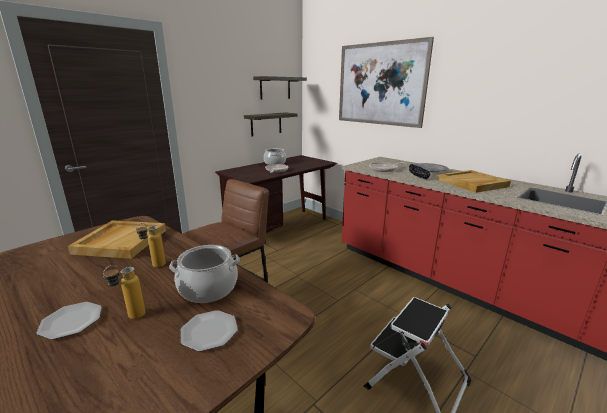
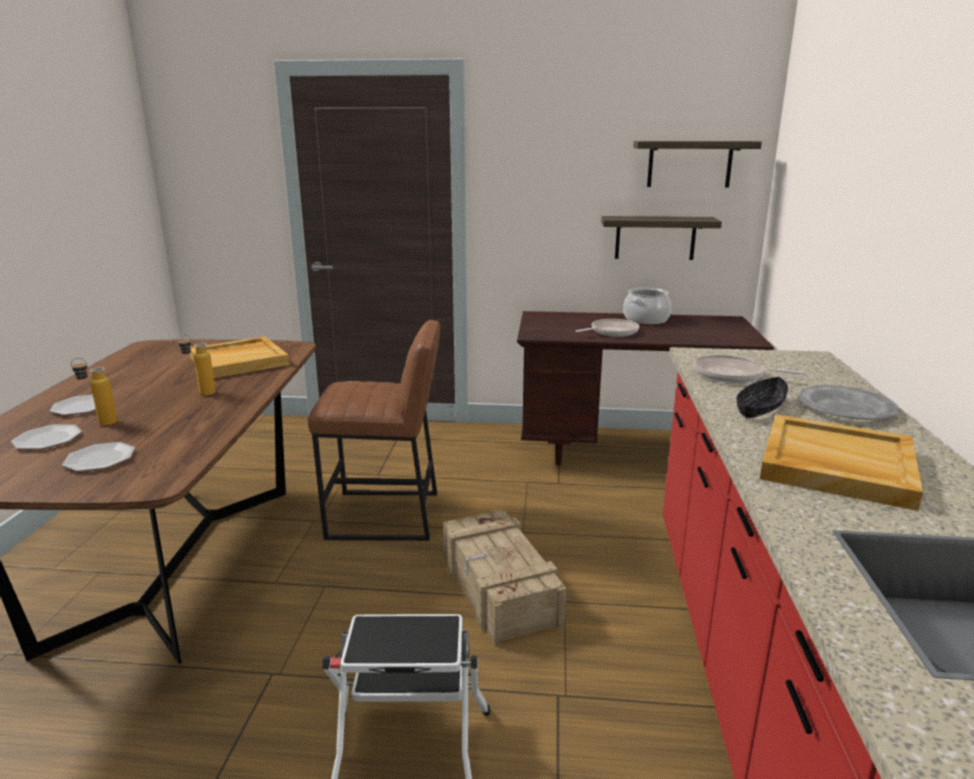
camera: 50 degrees right, 0 degrees up
(117, 352) = (48, 439): none -> plate
(208, 288) = (179, 430): cooking pot -> none
(330, 300) = (498, 590): none -> crate
(380, 84) = (860, 165): picture -> none

